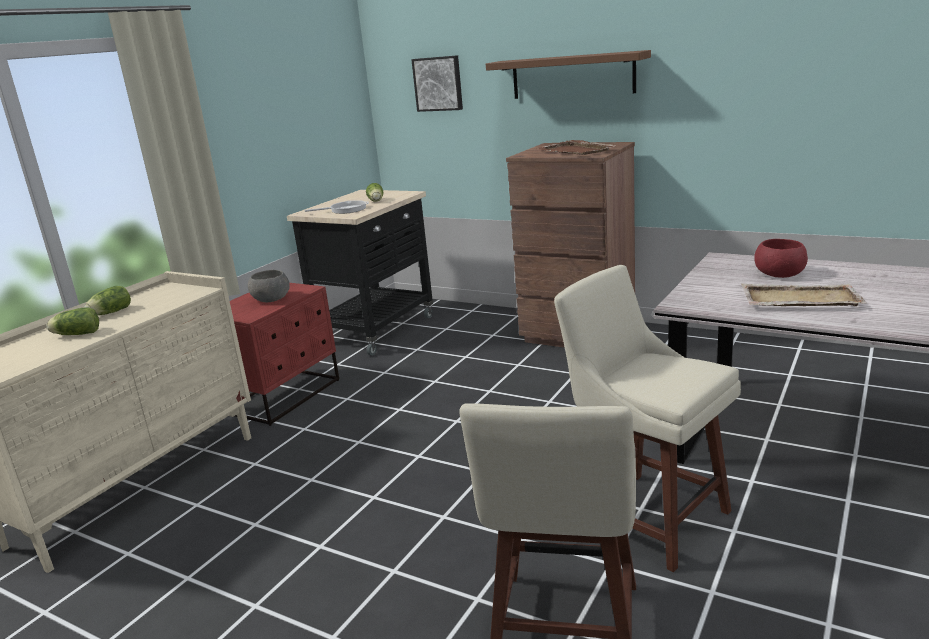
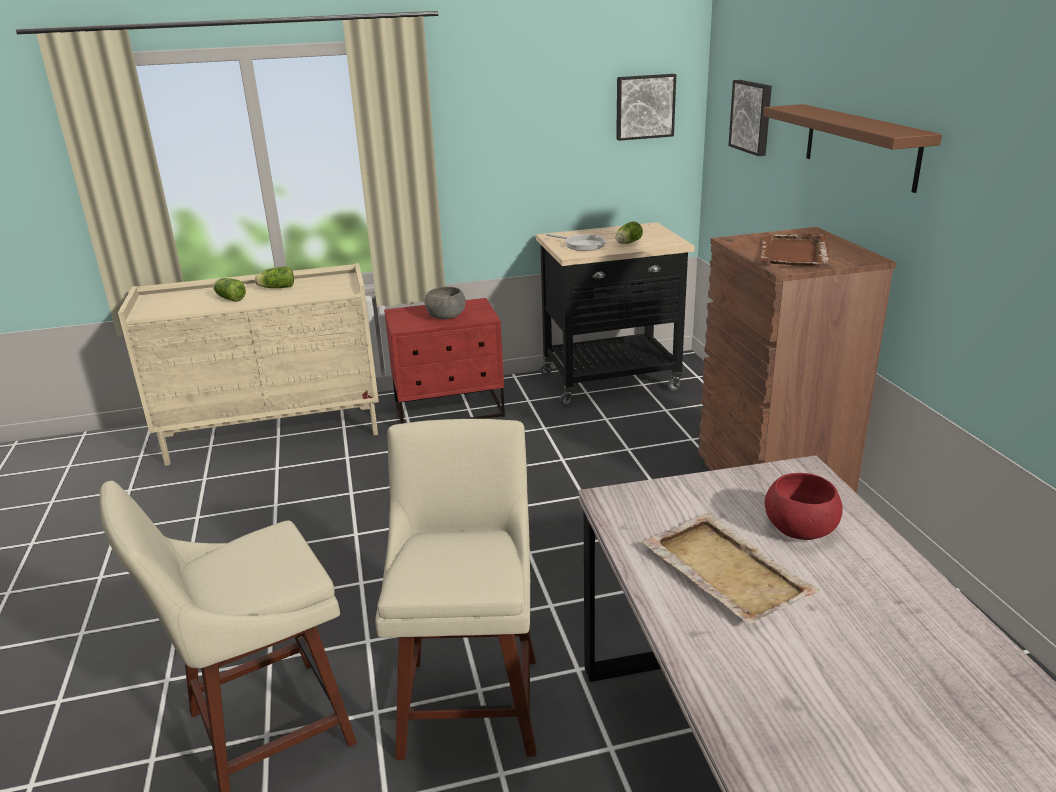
camera: 45 degrees right, 5 degrees up
(335, 92) = (644, 106): none -> picture

